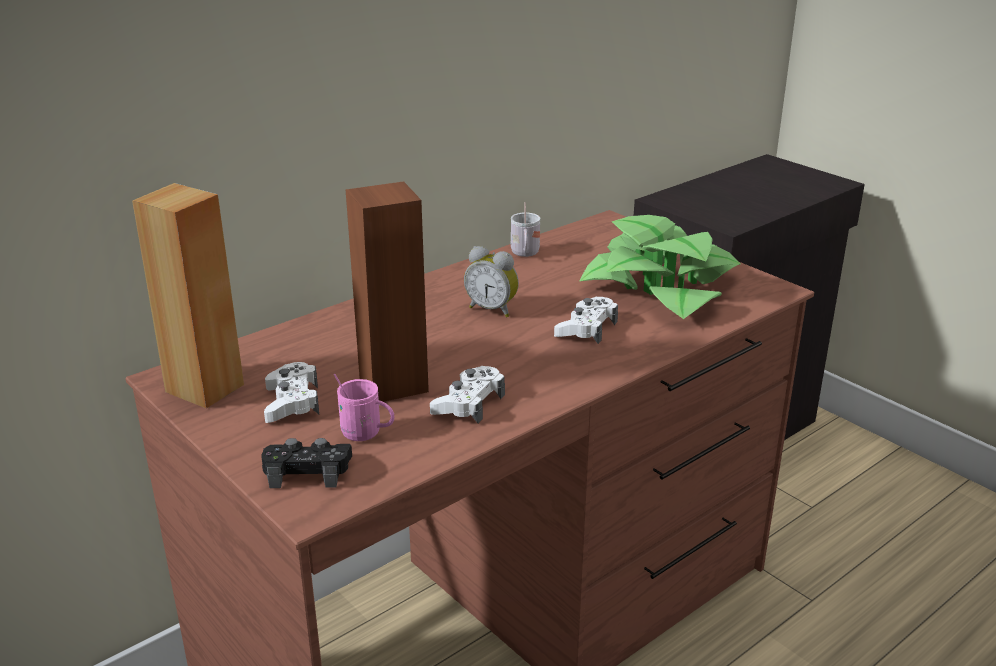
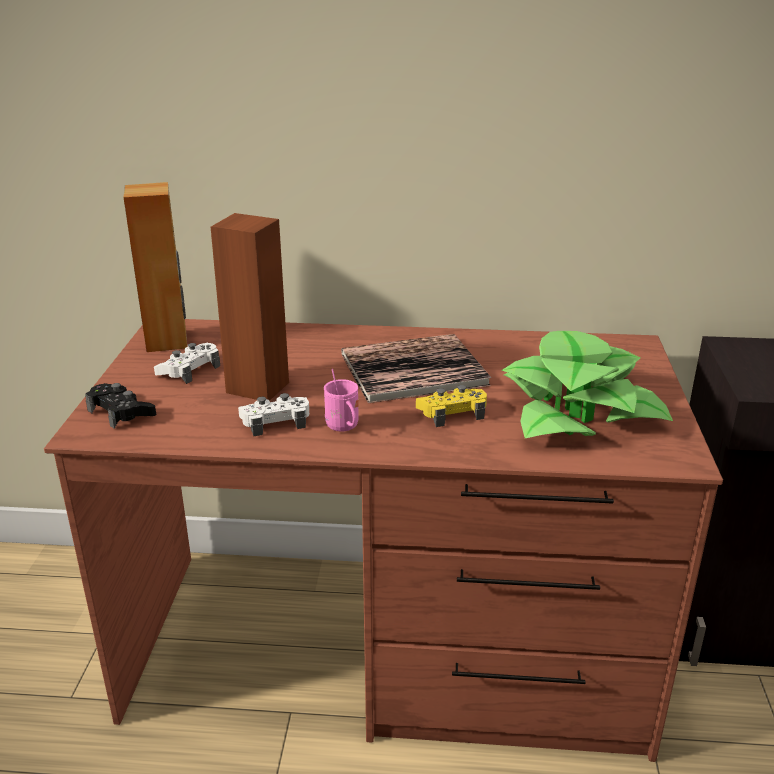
camera: 45 degrees right, 0 degrees up
(367, 434) = (186, 409): pink mug -> pink mug (344, 428)
(492, 309) = (413, 369): alarm clock -> book
(525, 255) = (514, 342): white mug -> none
(586, 328) = (452, 412): white game controller -> yellow game controller

